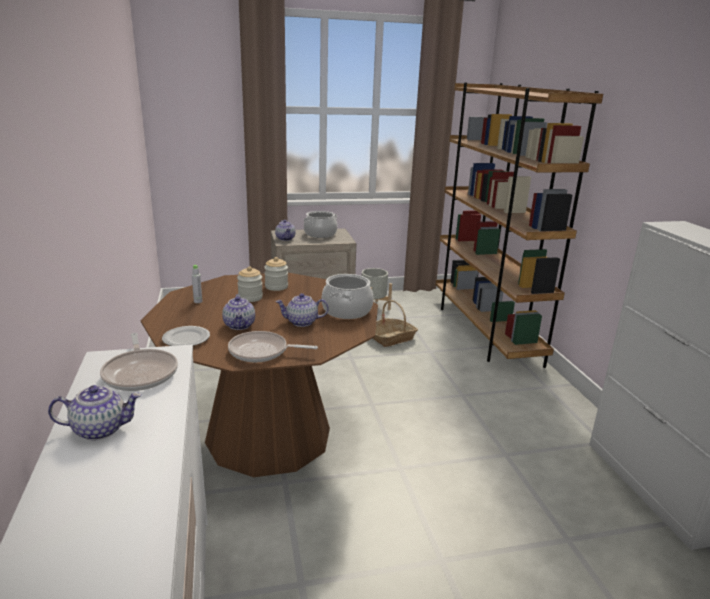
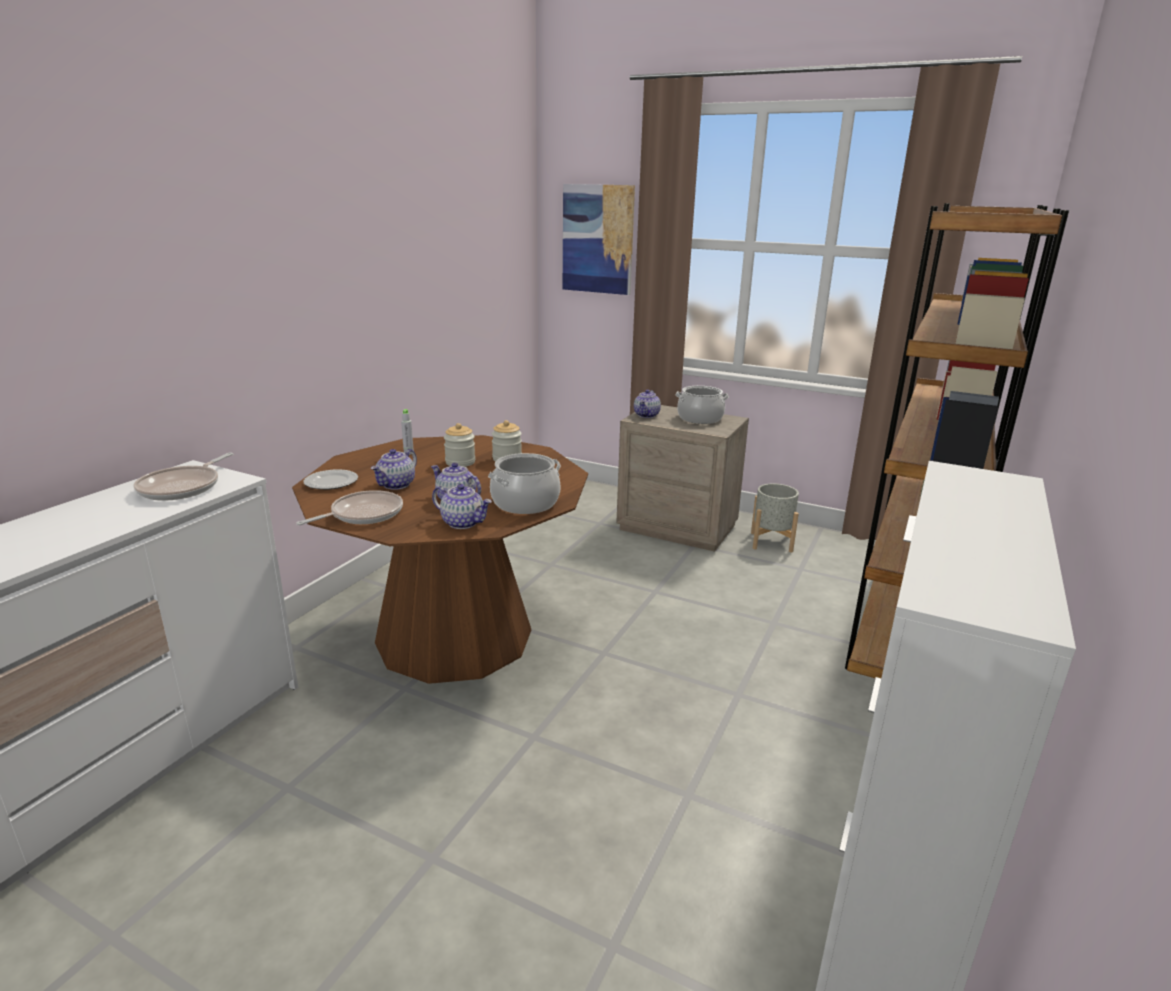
camera: 40 degrees right, 0 degrees up
(100, 429) = (73, 517): teapot -> teapot (463, 523)
(201, 109) = (598, 239): none -> picture
(262, 352) = (363, 514): frying pan -> frying pan turned 90 degrees clockwise
(392, 338) = (742, 588): basket -> none

